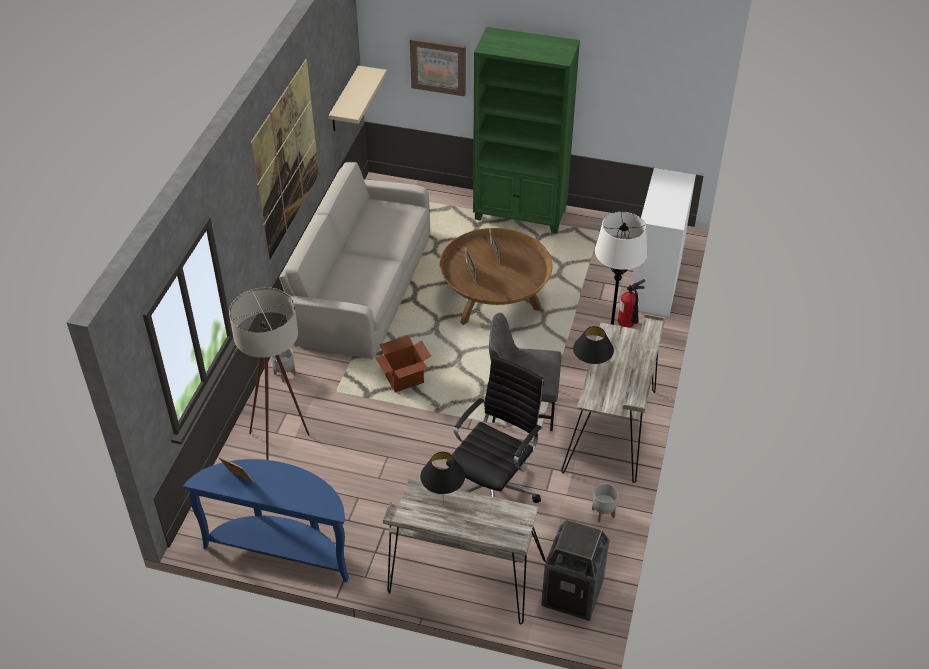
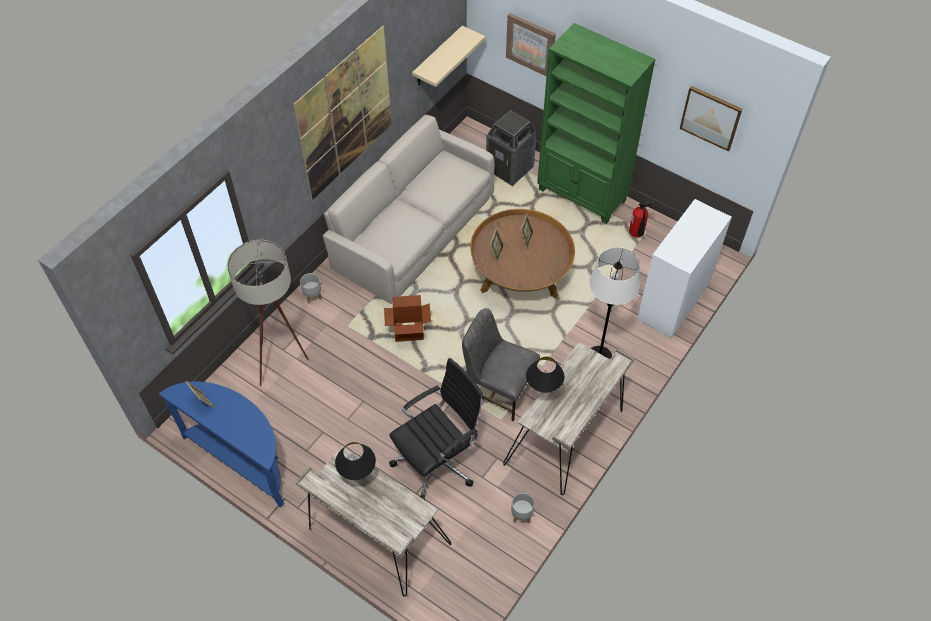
camera: 20 degrees right, 10 degrees up
(573, 594) = (460, 583): trash can -> trash can (510, 169)
(628, 325) = (629, 336): fire extinguisher -> fire extinguisher (637, 235)
(645, 87) = (711, 117): none -> picture

